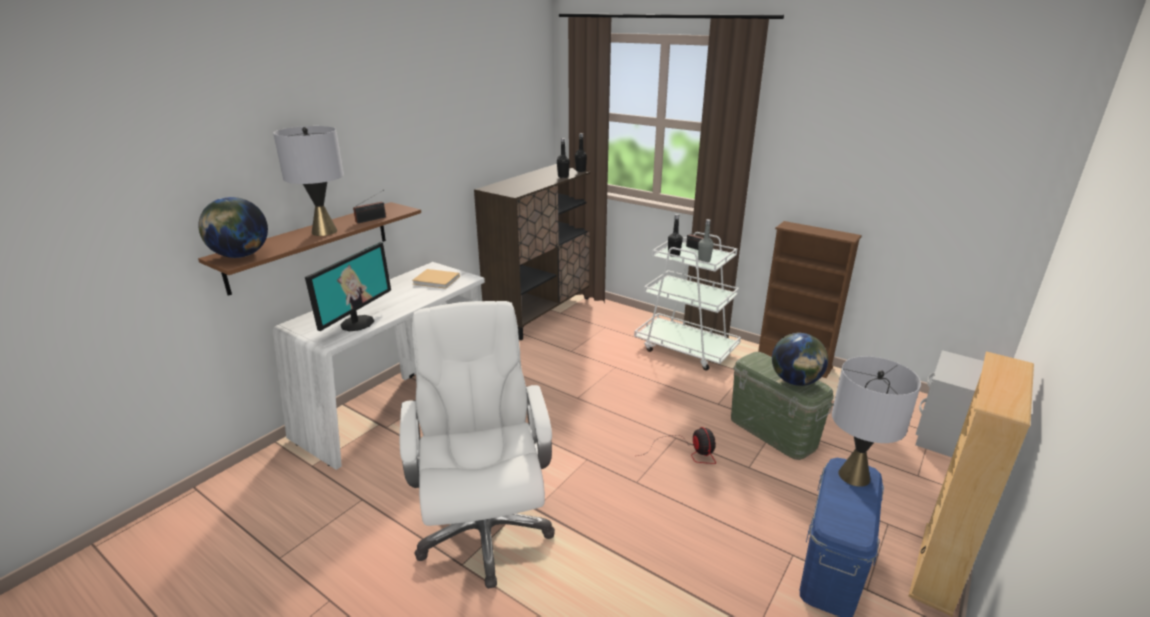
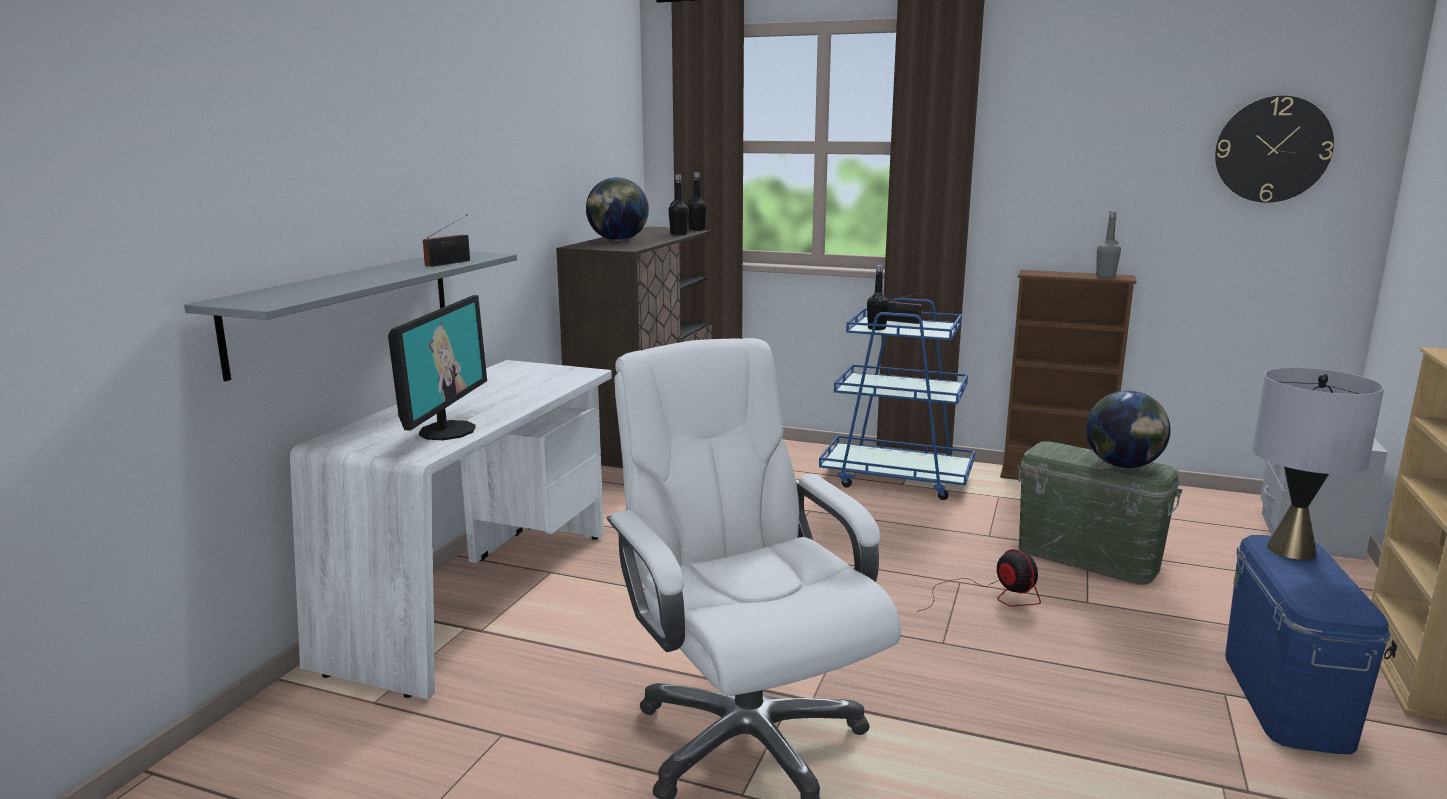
camera: 15 degrees left, 10 degrees down
(240, 255) = (266, 298): globe -> globe (618, 240)
(310, 246) = (345, 308): brown shelf -> grey shelf
(324, 231) = (384, 274): grey table lamp -> none
(437, 280) = (537, 377): beige book -> none
(686, 348) = (897, 478): white cart -> blue cart
(704, 261) = (925, 331): grey bottle -> grey bottle (1105, 276)
(974, 155) = (1272, 149): none -> wall clock

